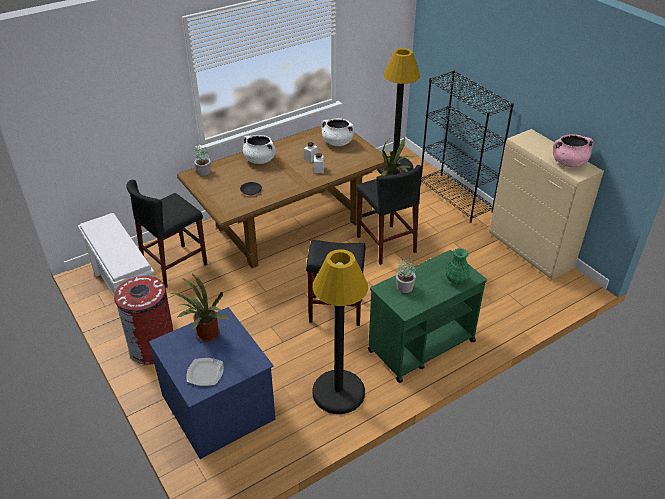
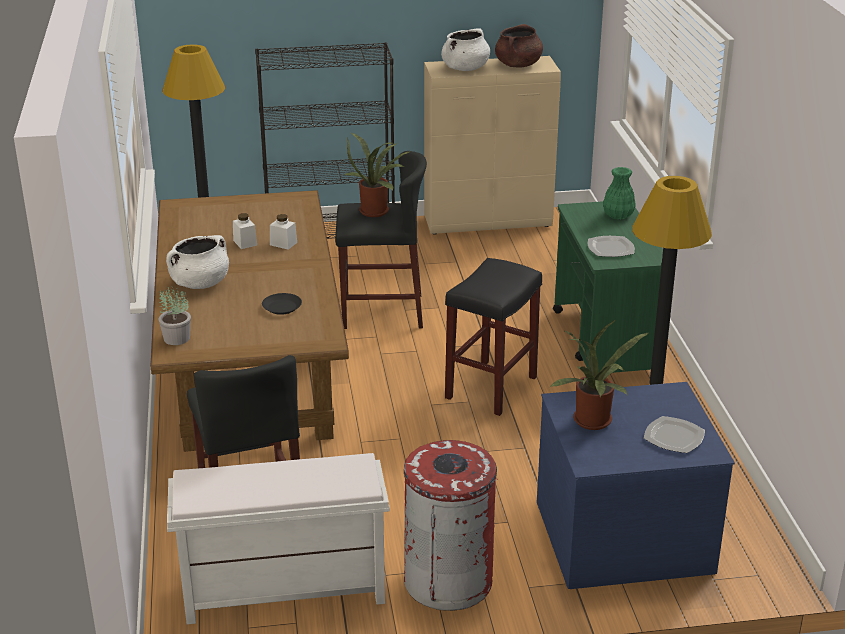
camera: 65 degrees left, 10 degrees down
(337, 142) = (226, 214): white cooking pot -> white cooking pot (465, 68)
(404, 287) = (610, 248): potted plant -> plate
(568, 163) = (518, 65): pink cooking pot -> brown cooking pot

